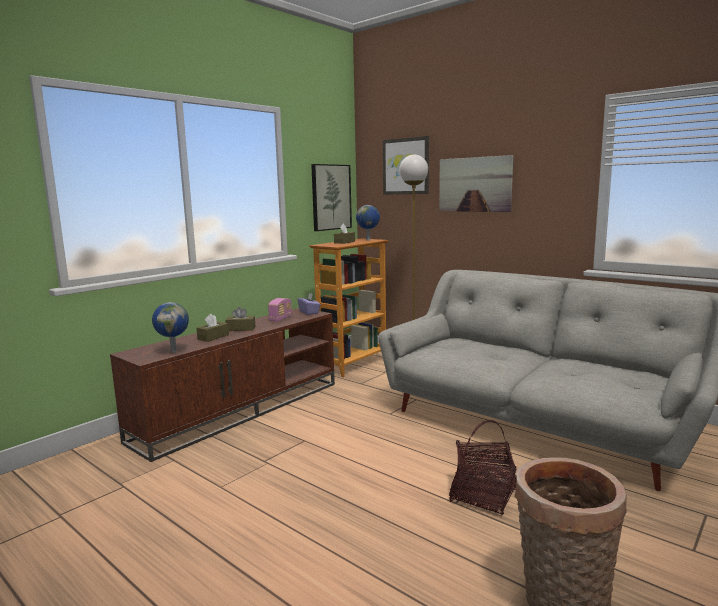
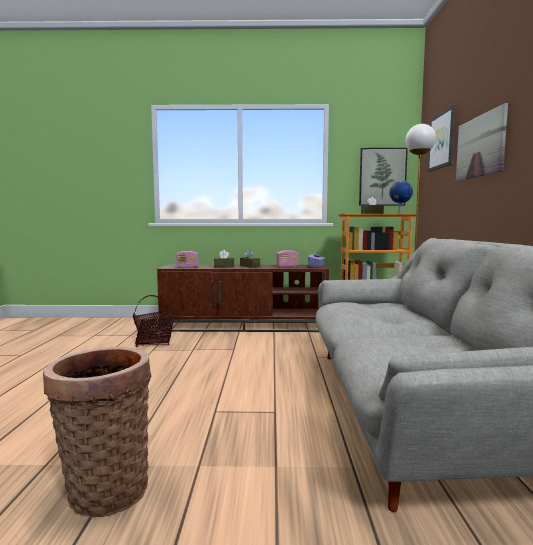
camera: 50 degrees right, 5 degrees down
(174, 351) = (187, 267): globe -> radio
(483, 496) = (239, 418): basket -> basket (154, 342)

